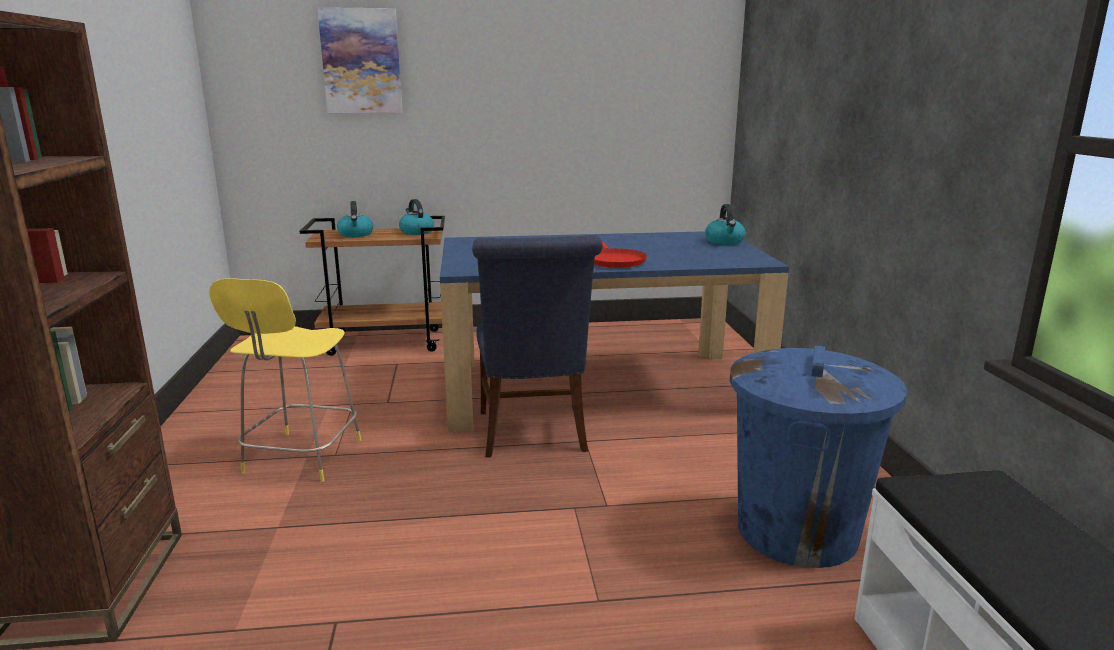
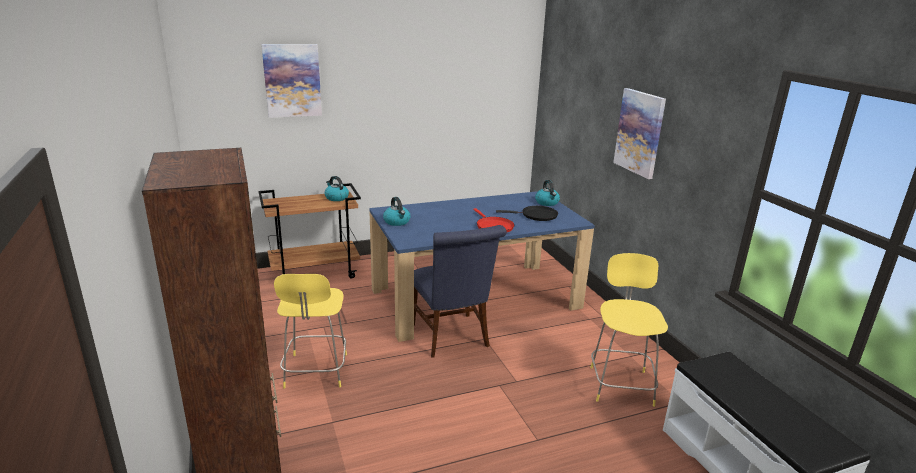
camera: 15 degrees left, 5 degrees up
(356, 234) = (295, 203): kettle -> kettle (397, 222)
(696, 253) = (536, 215): none -> black frying pan
(797, 531) = (620, 384): blue trash can -> yellow stool
(867, 100) = (639, 132): none -> picture

